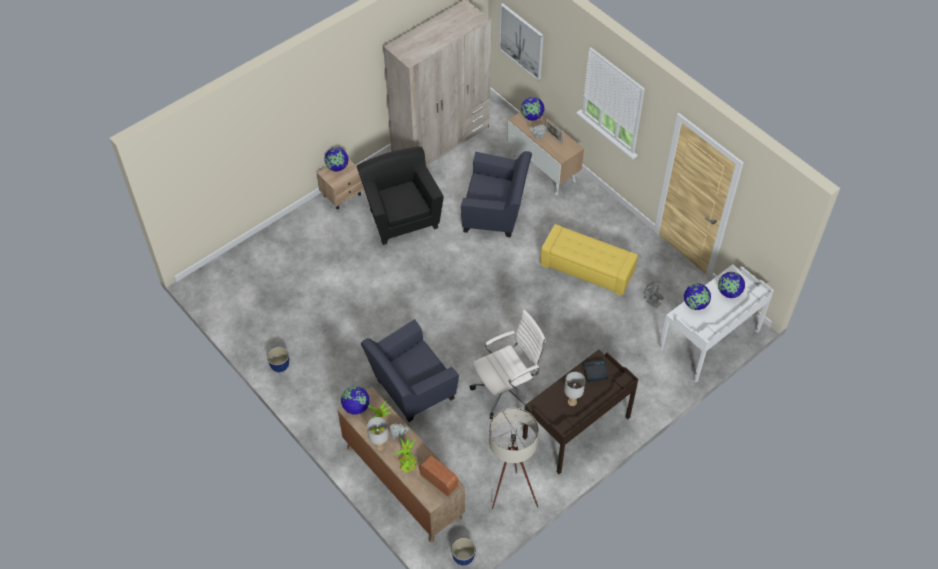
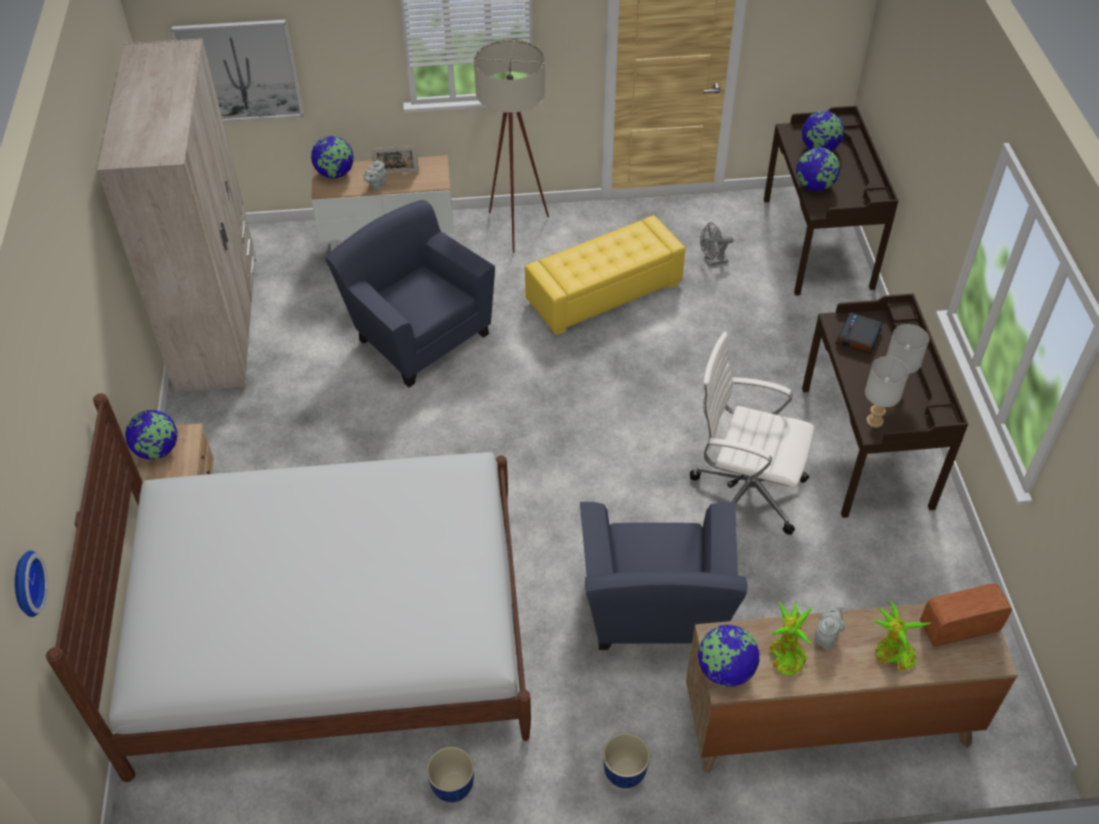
camera: 55 degrees left, 5 degrees down
(200, 166) = (24, 584): none -> wall clock
(318, 284) = (331, 631): none -> white bed
(380, 447) = (835, 678): grey table lamp -> grey table lamp (875, 421)
(401, 216) = (308, 444): black armchair -> none
(463, 557) = (1022, 713): planter -> planter (624, 772)
(496, 214) = (417, 334): blue armchair -> blue armchair turned 90 degrees counterclockwise
(507, 390) = (744, 491): white office chair -> white office chair turned 75 degrees counterclockwise
(510, 498) = (944, 591): beige floor lamp -> beige floor lamp (515, 232)
(709, 340) = (818, 242): white desk -> brown desk

